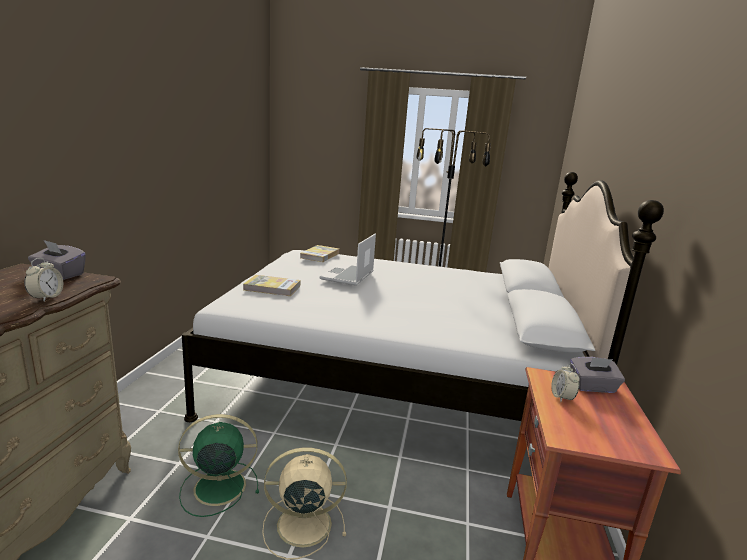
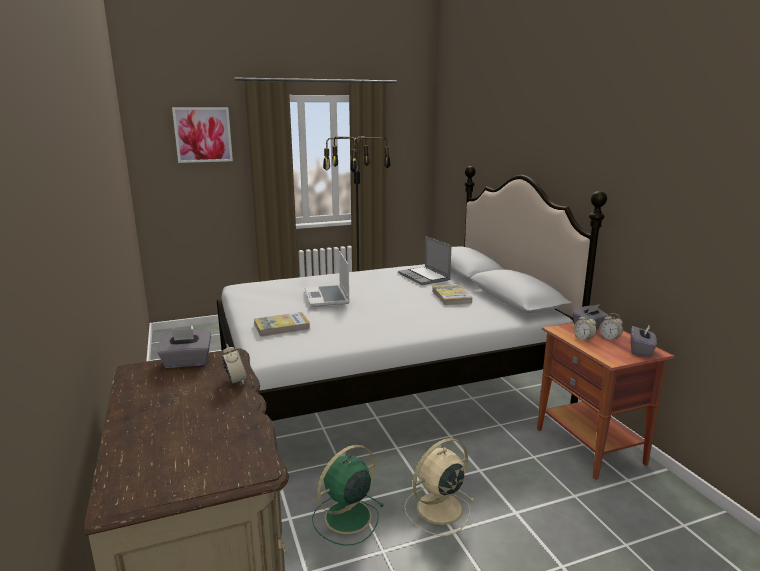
camera: 30 degrees left, 0 degrees up
(320, 255) = (269, 285): book -> book (451, 297)
(330, 119) = (203, 134): none -> picture
(473, 283) = (425, 277): none -> laptop
(602, 410) = (609, 338): none -> alarm clock
(630, 442) = (641, 350): none -> grey tissue box

